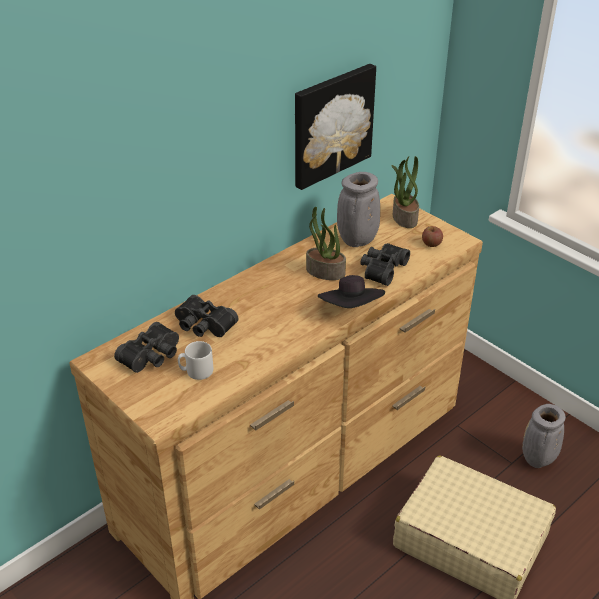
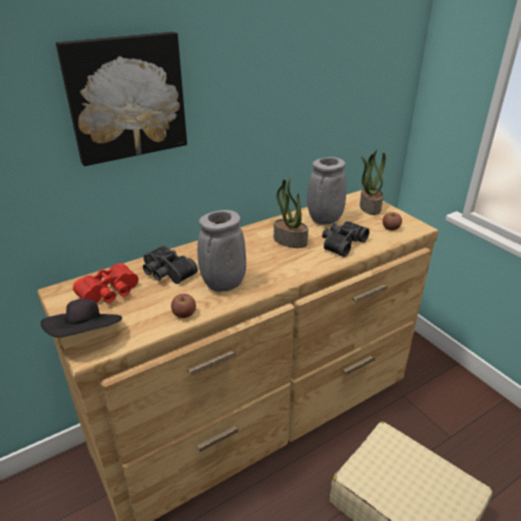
camera: 10 degrees right, 5 degrees down
(152, 356) = (110, 293): black binoculars -> red binoculars
(196, 371) = (143, 311): grey mug -> none
(240, 369) = (184, 314): none -> apple
(331, 125) = (309, 115): picture -> picture (126, 97)
(351, 309) = (305, 273): black hat -> black hat (87, 336)
(538, 460) = (475, 438): grey vase -> grey vase (223, 286)

